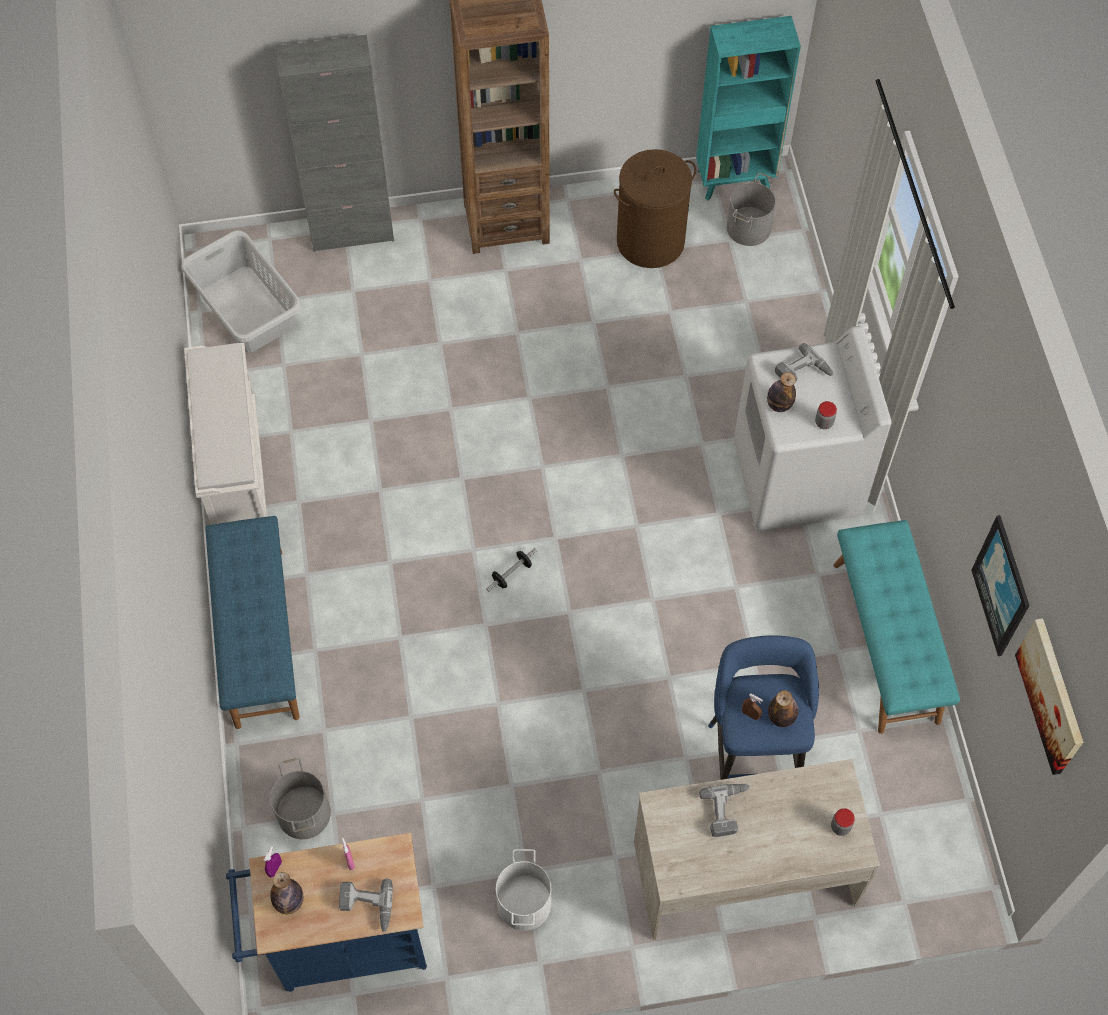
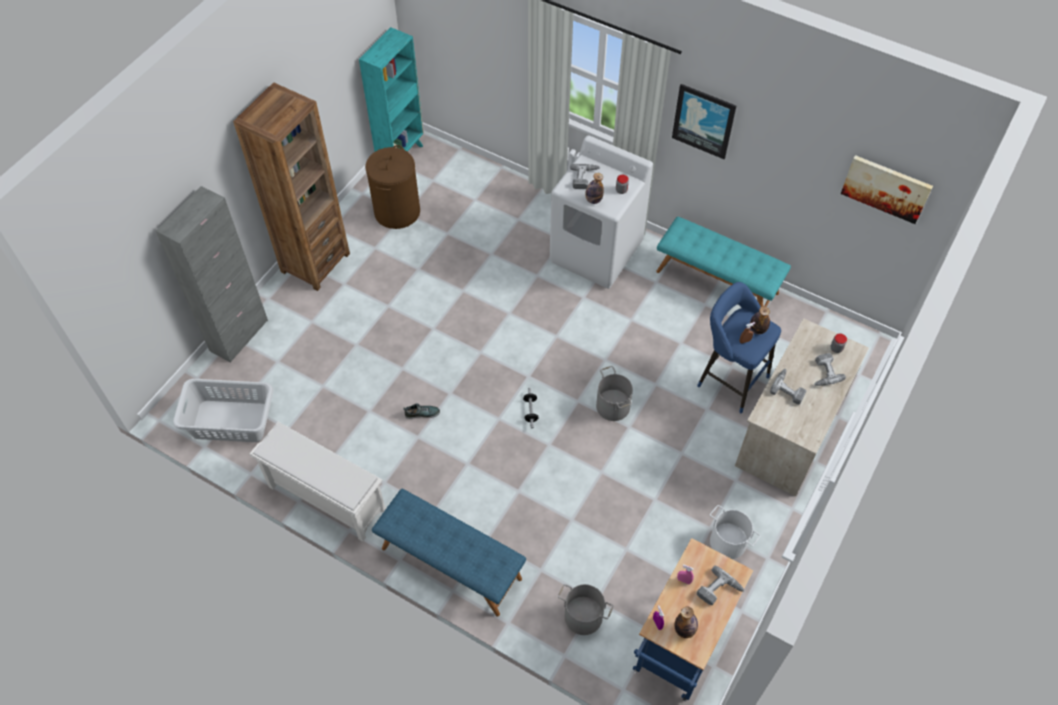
camera: 50 degrees left, 5 degrees down
(412, 471) = (422, 413): none -> shoe
(748, 227) = (434, 168): grey bucket -> grey bucket (612, 406)
(788, 835) = (823, 373): none -> power drill
(1002, 586) = (801, 172): picture -> picture (704, 121)

